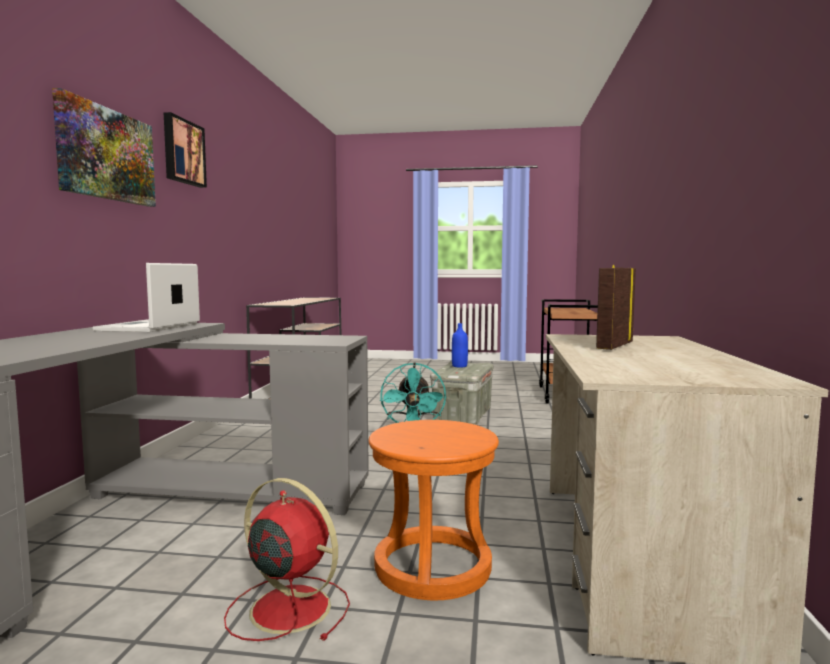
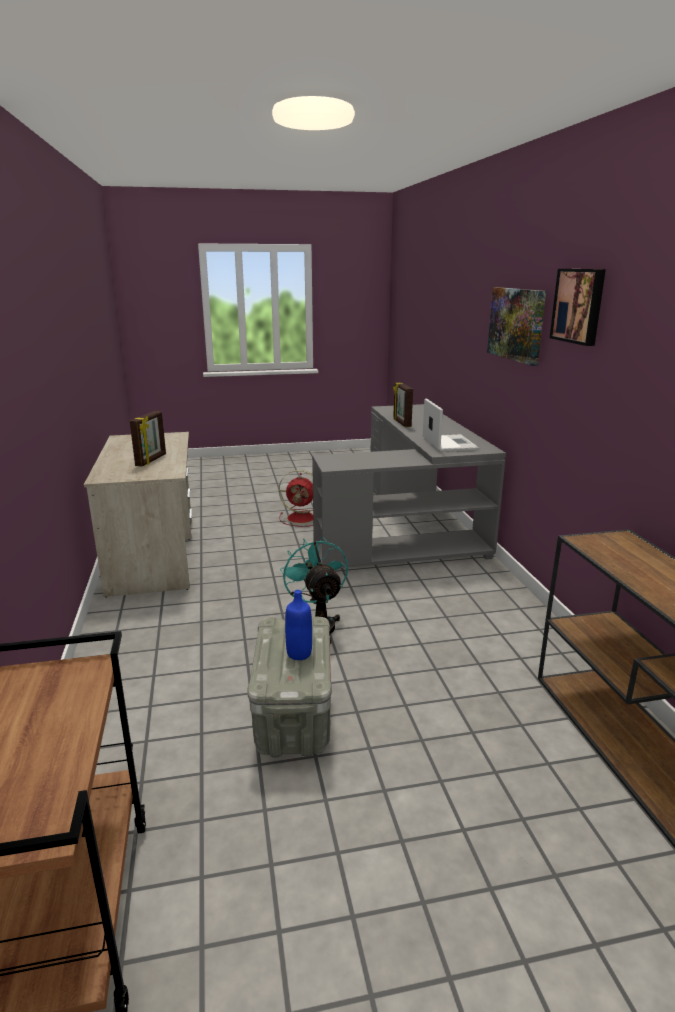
camera: 160 degrees right, 15 degrees up
(71, 347) = (401, 423): none -> picture frame
(432, 566) = (254, 537): orange stool -> none

